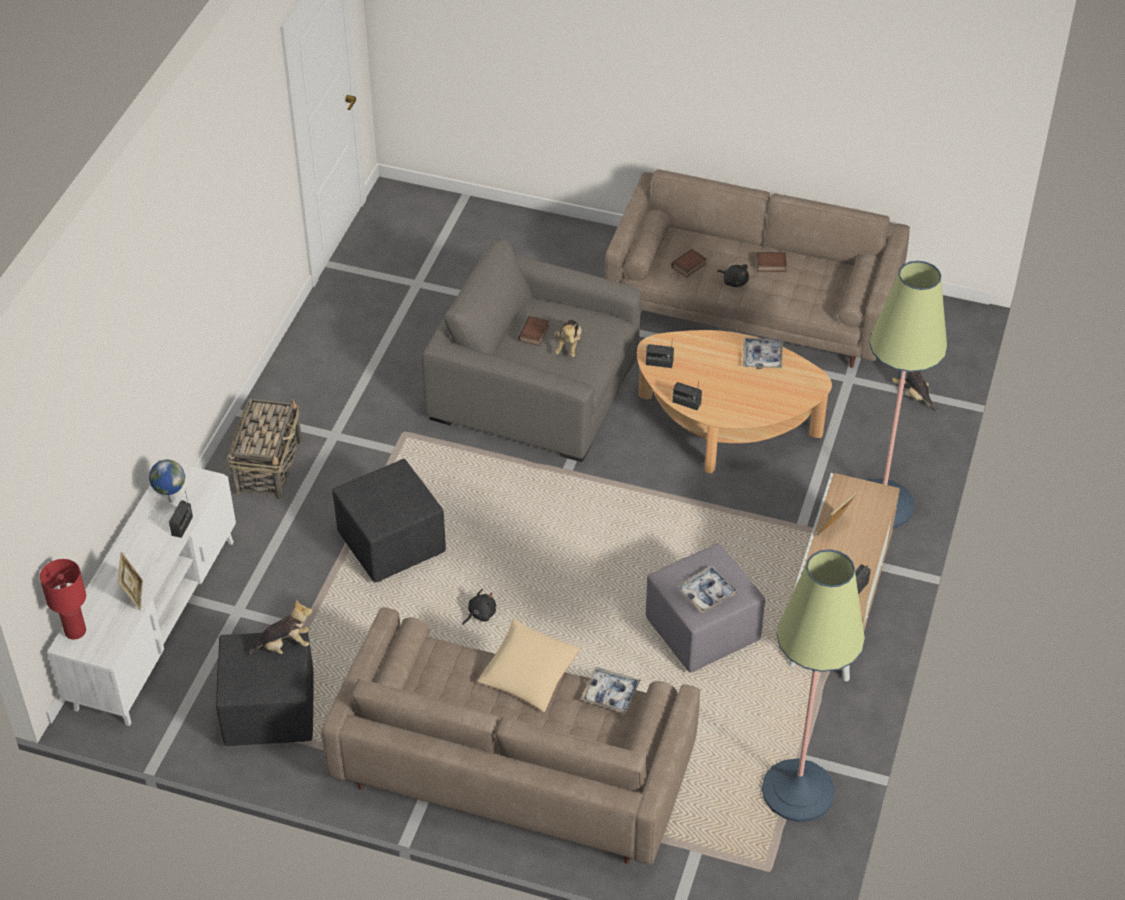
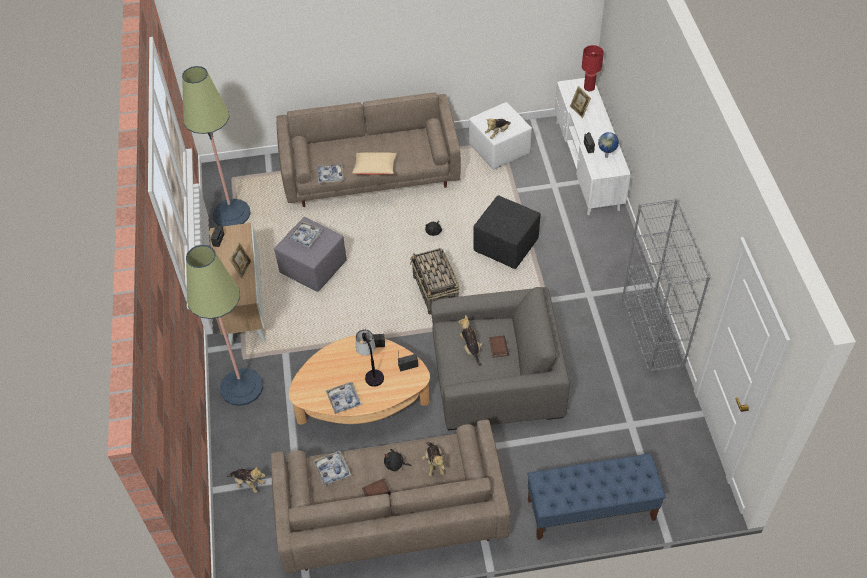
camera: 155 degrees right, 5 degrees up
(268, 466) = (608, 261): basket -> basket (435, 292)
(269, 713) = (499, 150): black ottoman -> white ottoman
(300, 359) = (652, 333): none -> grey bookcase
(530, 231) = (590, 510): none -> blue bench
(689, 266) = (434, 463): book -> plush toy
(711, 374) = (371, 371): none -> table lamp
(811, 301) = (332, 470): none -> tray

